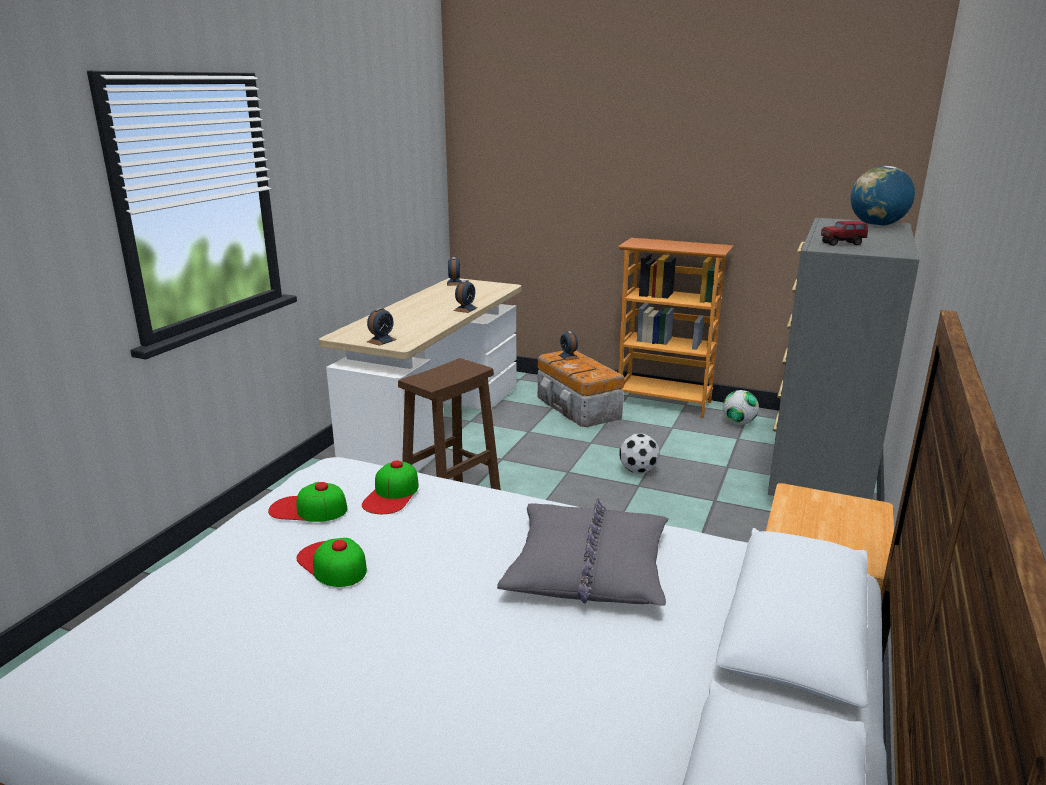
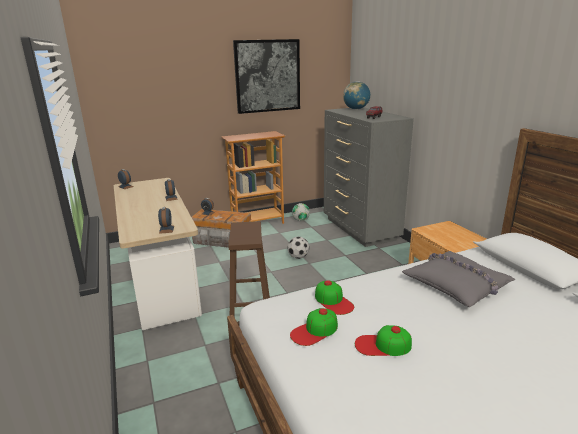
camera: 45 degrees left, 0 degrees up
(733, 141) = (267, 76): none -> picture

